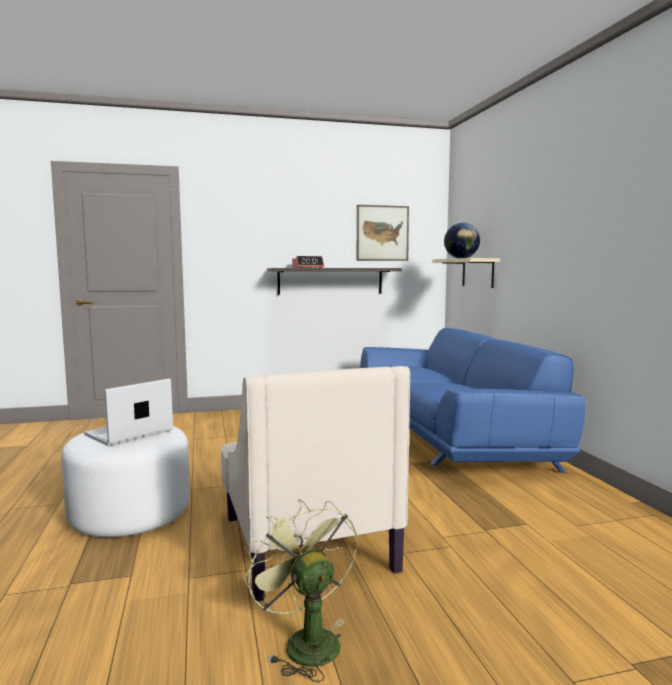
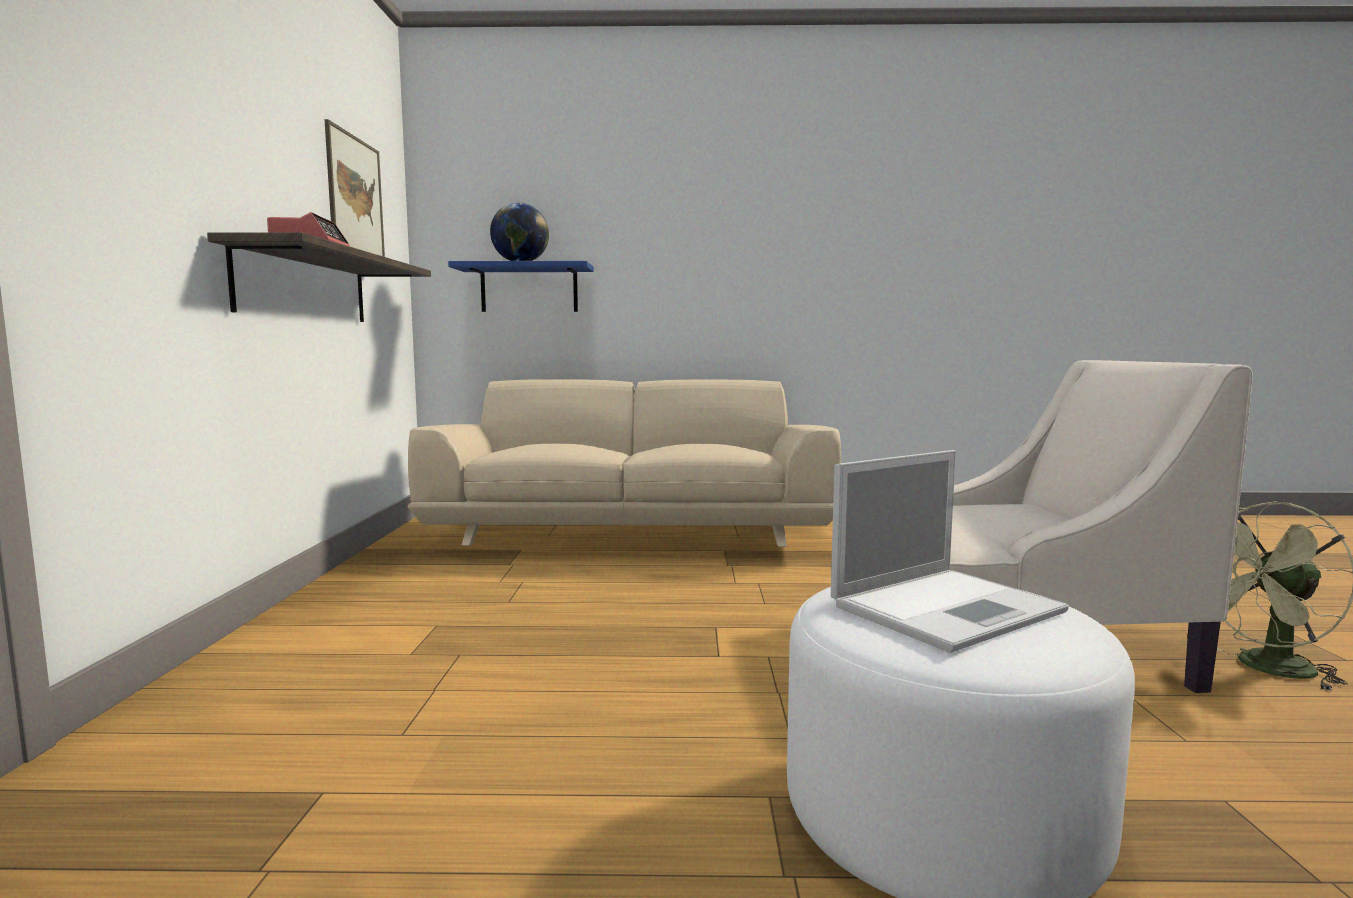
camera: 75 degrees left, 0 degrees up
(128, 433) = (948, 607): laptop -> laptop turned 90 degrees counterclockwise
(450, 437) = (633, 536): blue sofa -> beige sofa
(477, 273) = (529, 289): beige shelf -> blue shelf

